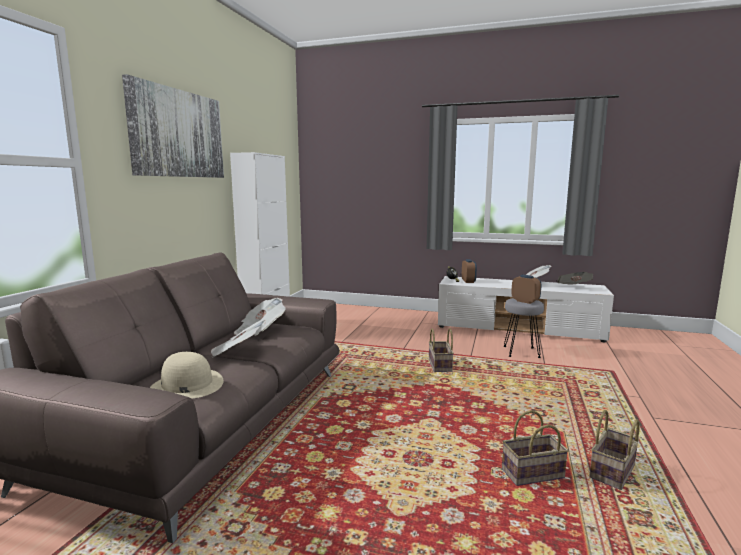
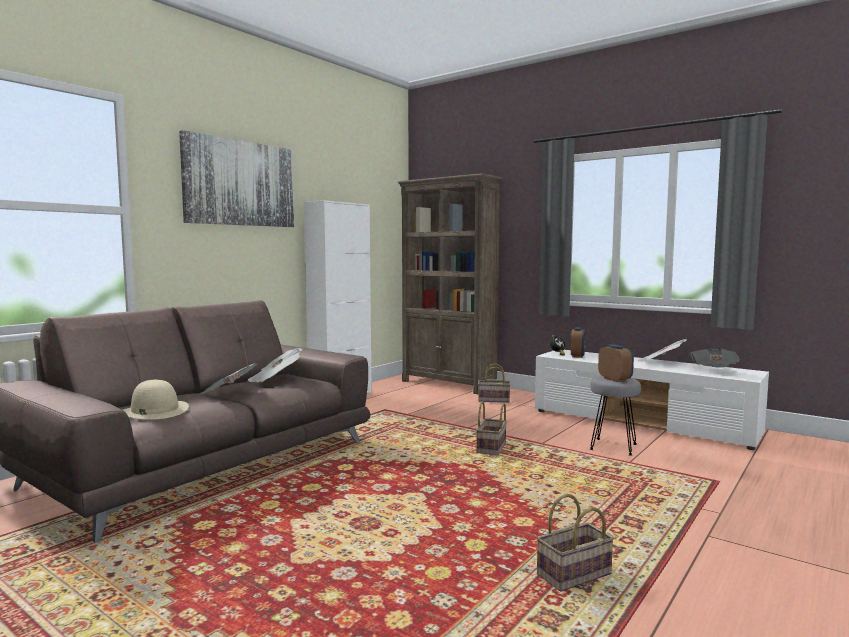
camera: 20 degrees right, 5 degrees down
(347, 309) = (449, 384): none -> brown bookcase
(532, 475) = (472, 559): basket -> basket (493, 400)

